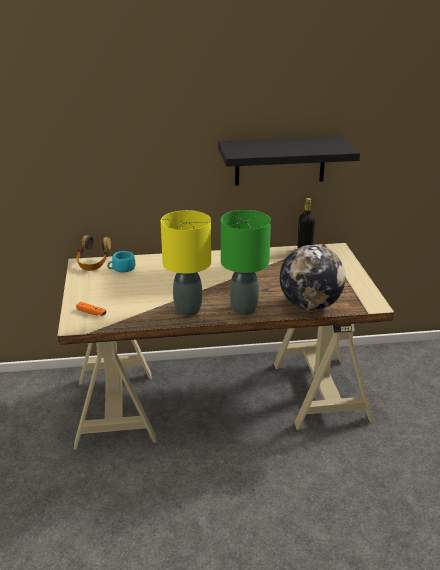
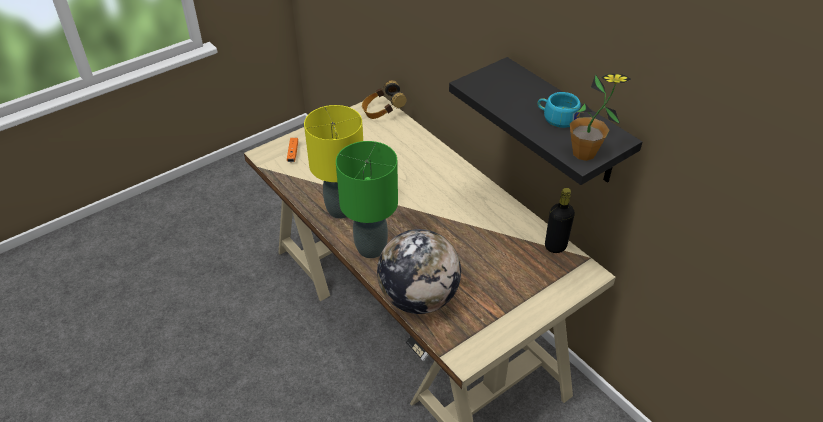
camera: 60 degrees right, 15 degrees up
(121, 269) = (386, 133): turquoise cup -> turquoise cup (556, 118)
(340, 148) = (584, 153): none -> potted plant

